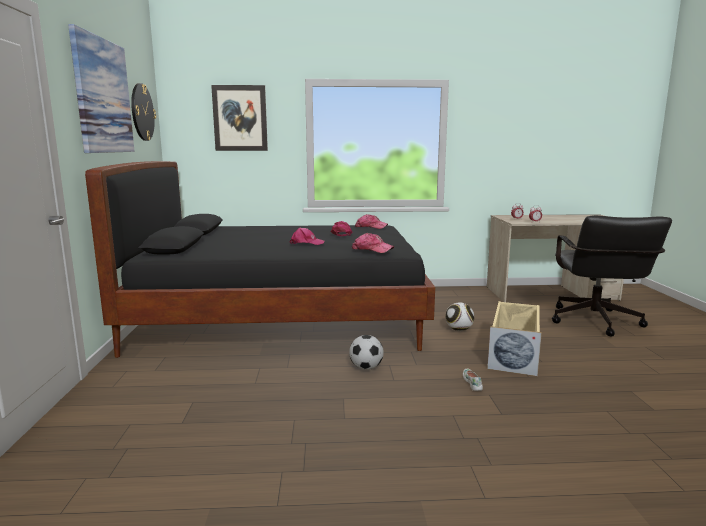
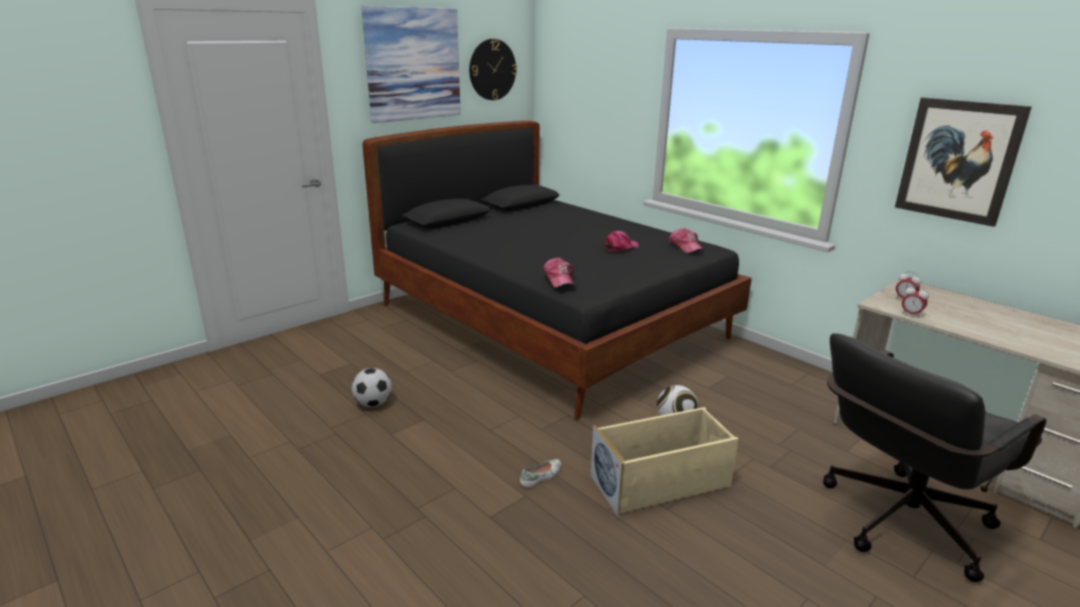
camera: 50 degrees right, 10 degrees up
(240, 118) = (598, 77): picture -> picture (958, 160)
(306, 243) = (541, 249): pink cap -> none
(366, 368) = (497, 406): football -> football (373, 404)

